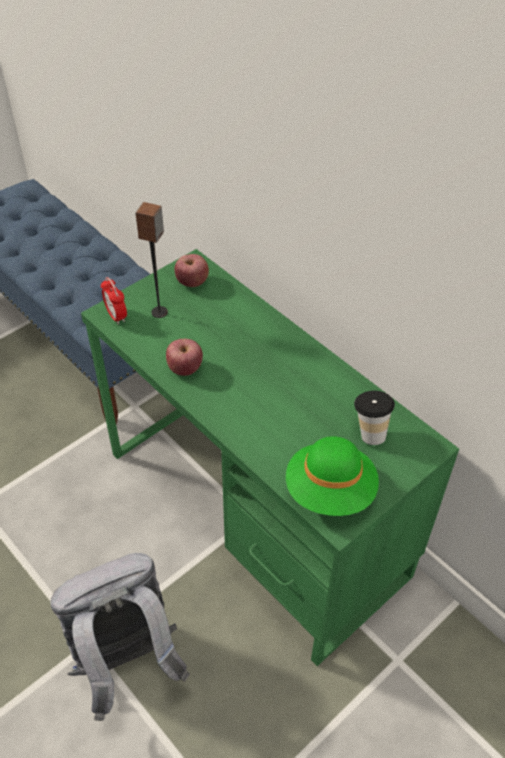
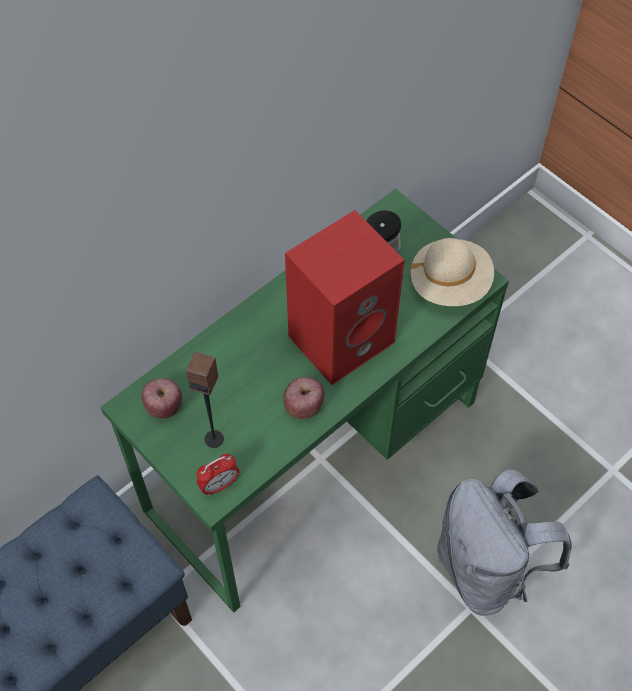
camera: 90 degrees left, 10 degrees up
(261, 397) = (342, 336): none -> red speaker
(330, 491) = (450, 284): green hat -> beige hat

